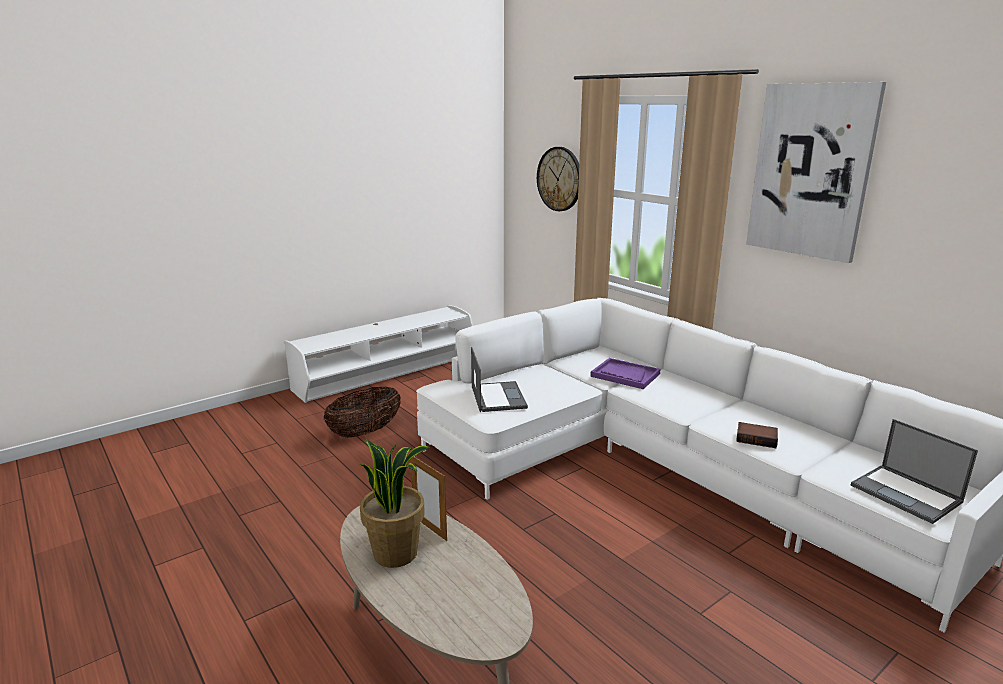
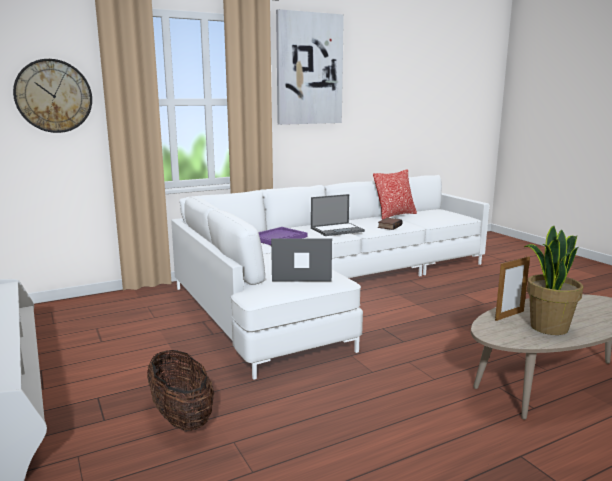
camera: 80 degrees left, 5 degrees down
(845, 442) = (394, 215): none -> pillow
(907, 494) = (448, 216): laptop -> laptop (337, 230)

